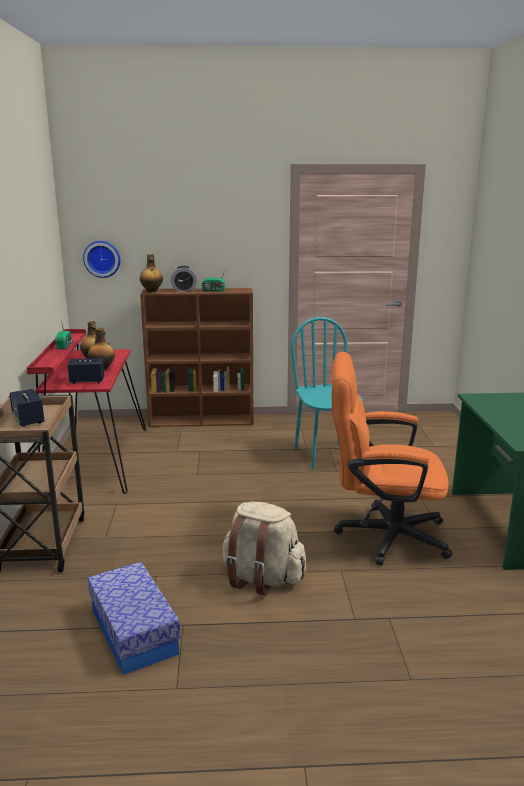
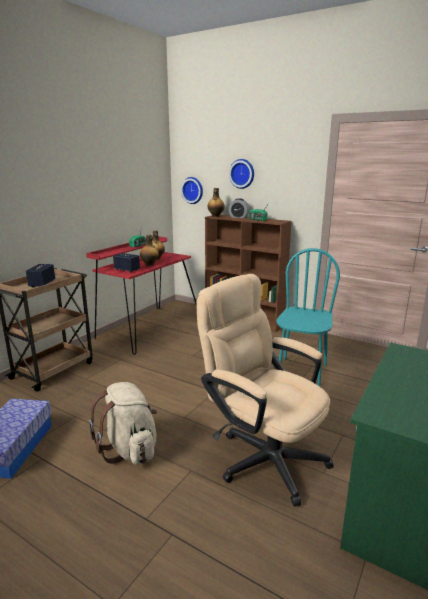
camera: 35 degrees right, 0 degrees up
(179, 233) = (242, 173): none -> wall clock
(381, 535) = (262, 455): orange office chair -> beige office chair

